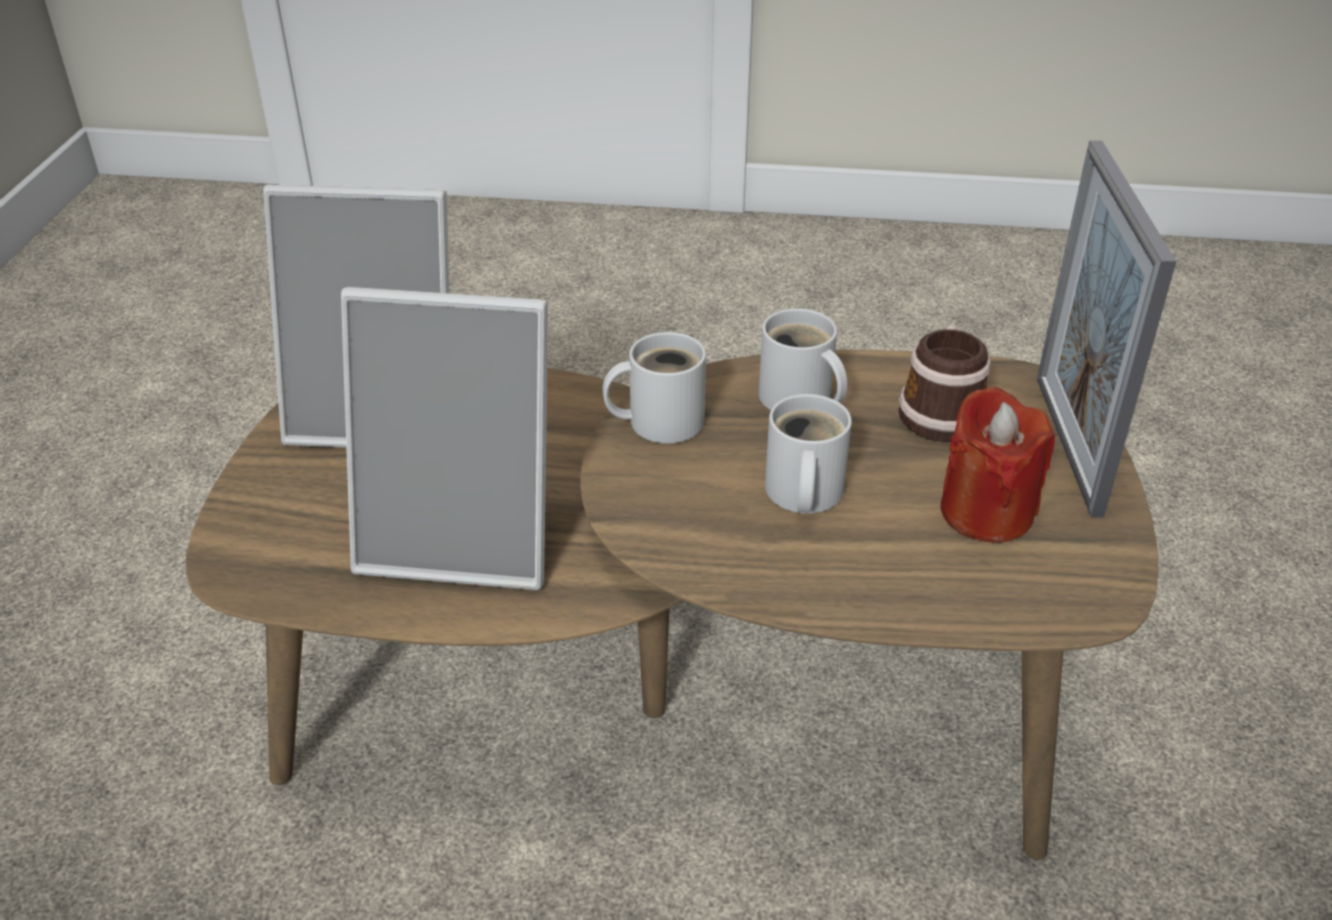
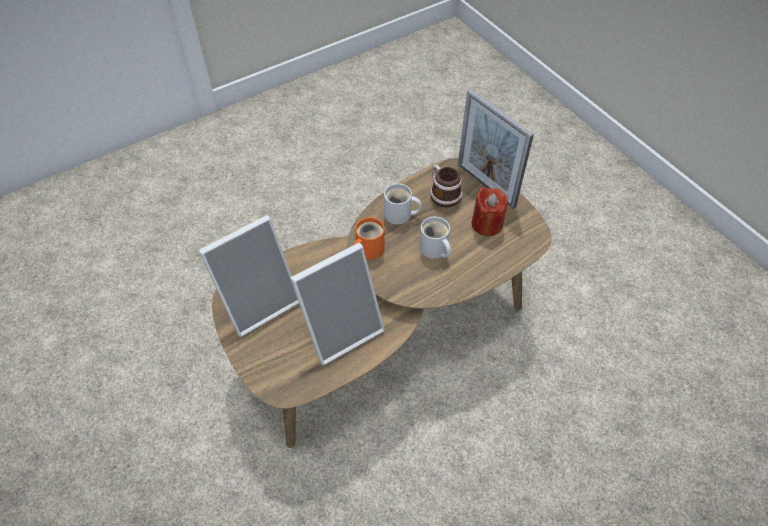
camera: 40 degrees left, 15 degrees up
(658, 420) = (367, 249): white mug -> orange mug

